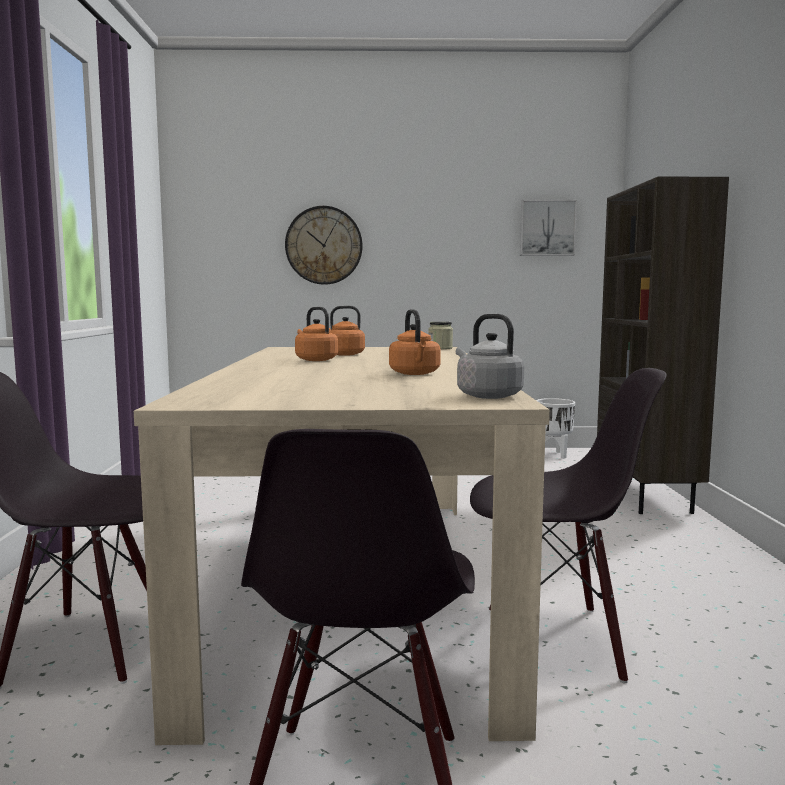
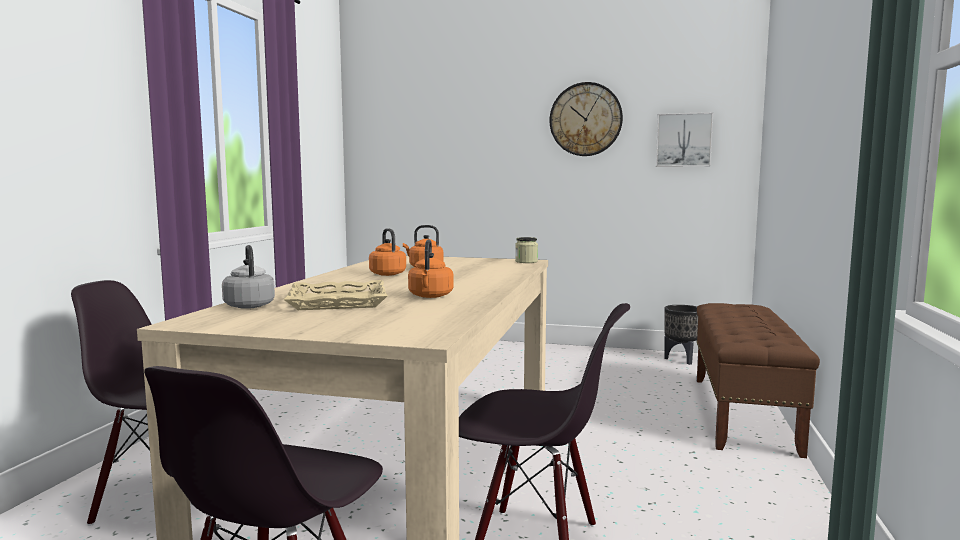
camera: 15 degrees right, 0 degrees up
(324, 245) = (474, 158): wall clock -> wall clock (585, 119)
(324, 381) = (338, 302): none -> beige tray
(486, 396) = (428, 328): grey kettle -> grey kettle (249, 305)
(553, 454) = (682, 359): white planter -> black planter
(647, 497) = (743, 413): brown bookcase -> brown bench

